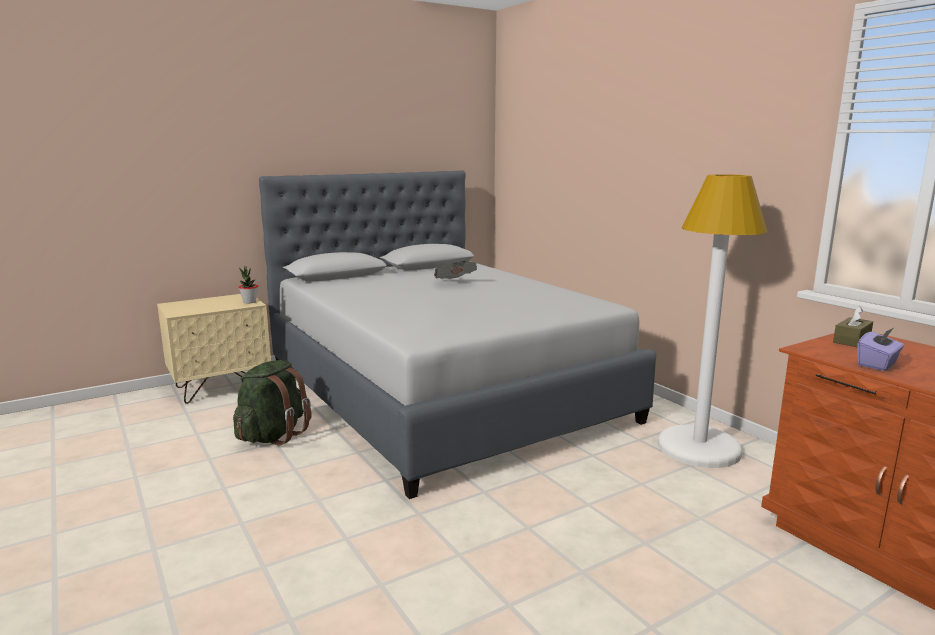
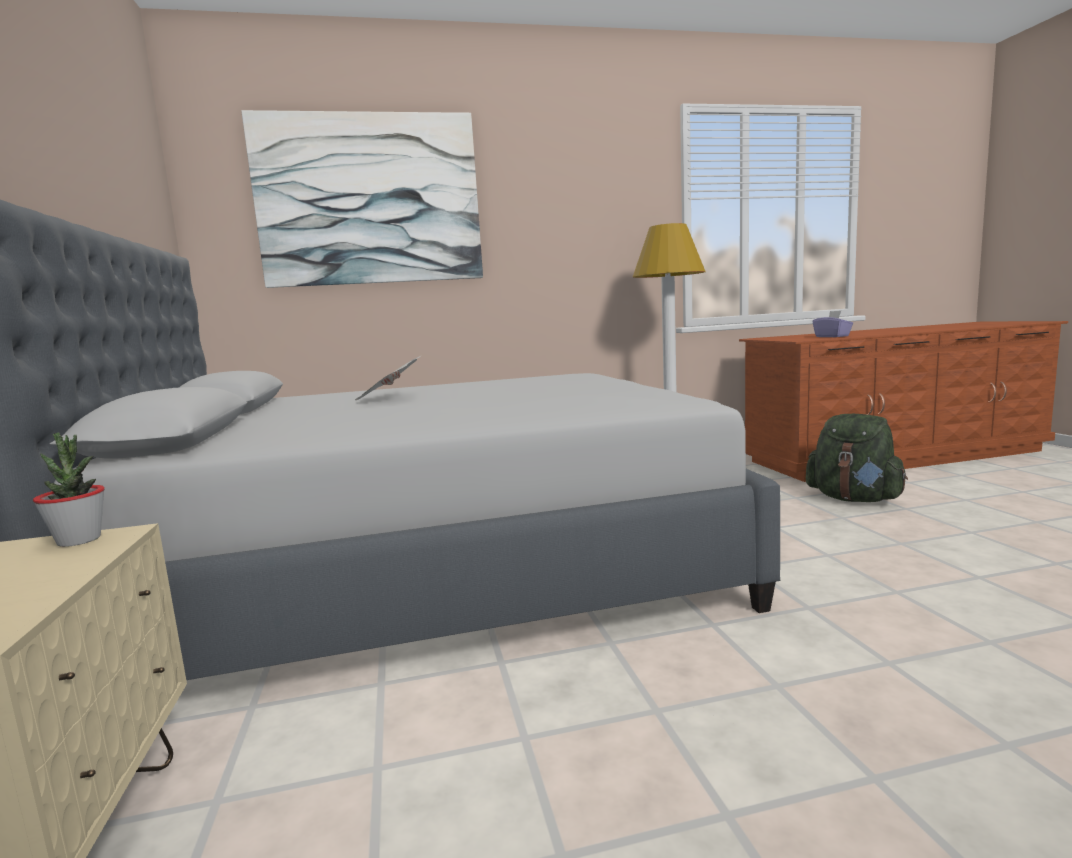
camera: 70 degrees left, 5 degrees down
(273, 435) = (486, 740): green backpack -> green backpack (854, 499)
(573, 129) = (369, 200): none -> picture
(851, 340) = (774, 338): brown tissue box -> none

